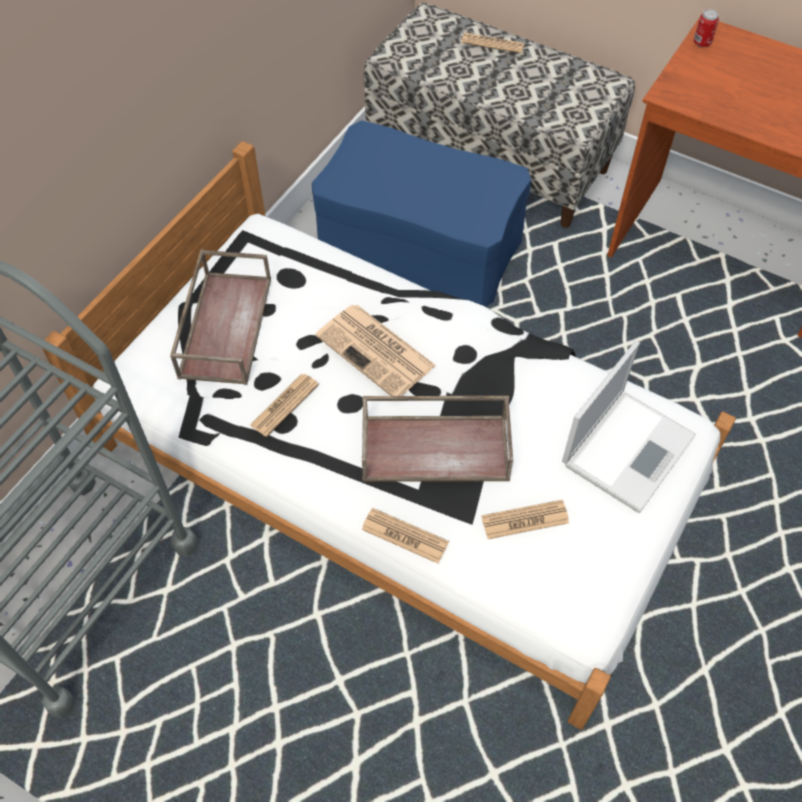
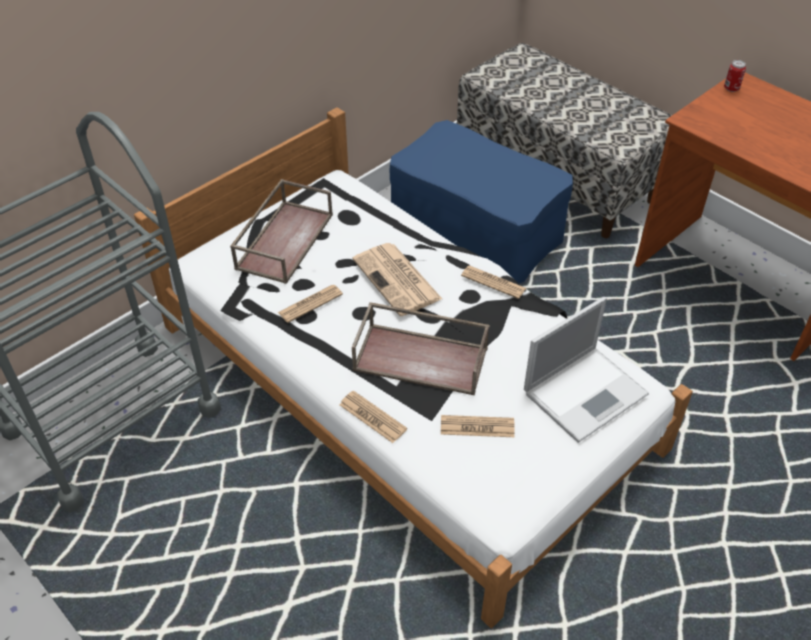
camera: 15 degrees right, 10 degrees down
(492, 43) = (569, 79): newspaper -> newspaper (493, 282)

